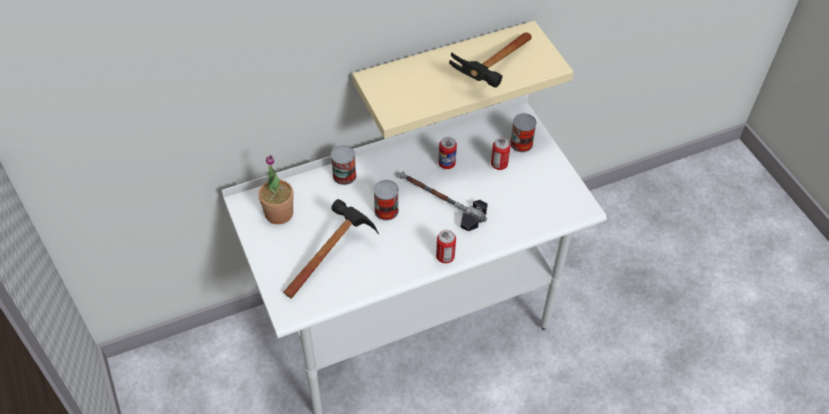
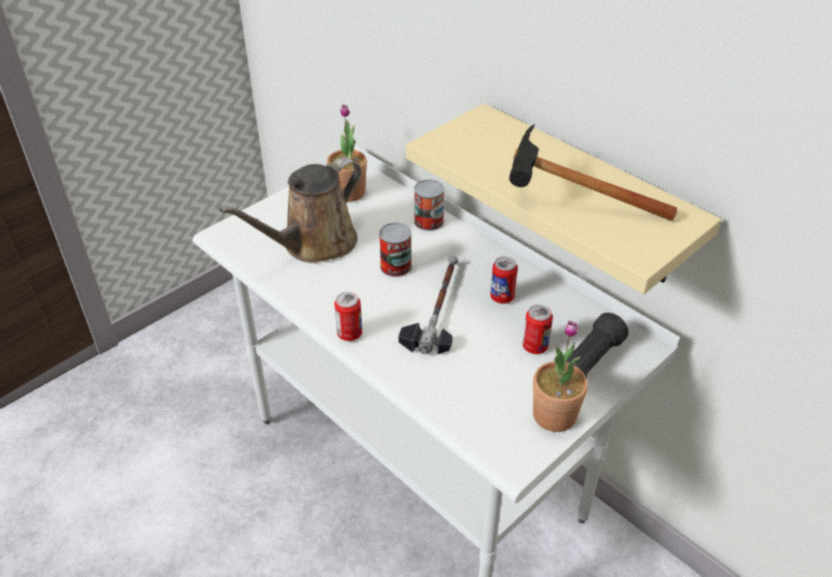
camera: 70 degrees right, 10 degrees down
(334, 253) = (314, 244): hammer -> brown watering can
(521, 143) = (590, 360): can -> black flashlight
(557, 177) = (554, 415): none -> potted plant

